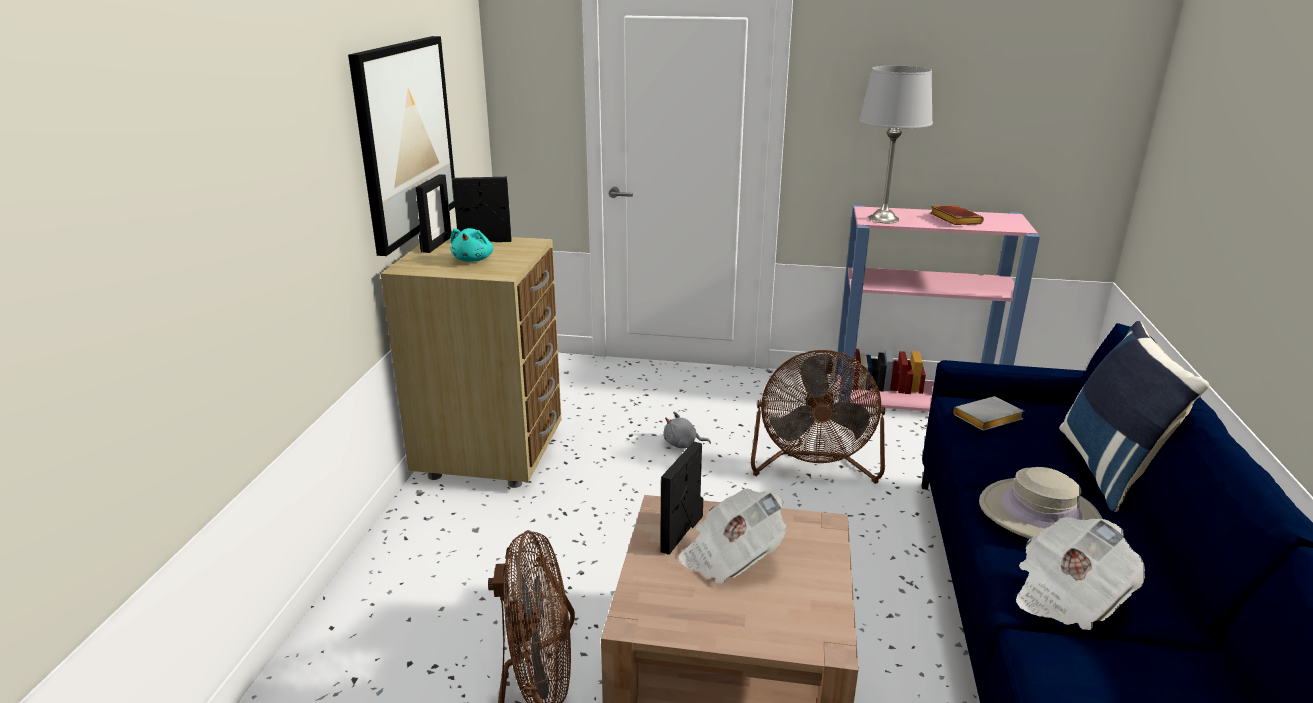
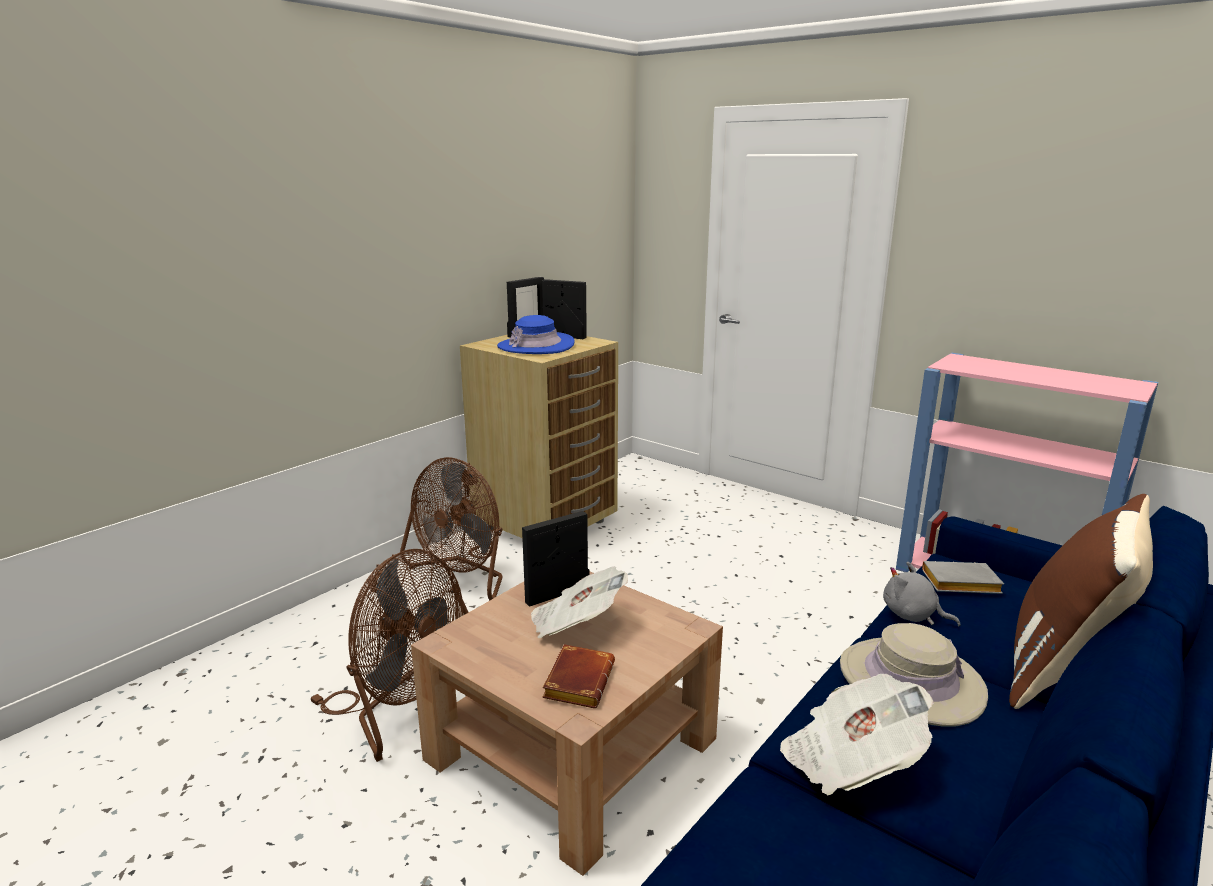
camera: 30 degrees right, 5 degrees down
(405, 140) = (512, 244): picture -> none
(473, 259) = (536, 346): turquoise plush toy -> blue hat
(682, 444) = (710, 557): grey plush toy -> grey plush toy (912, 615)
(809, 465) = (817, 606): brown fan -> brown fan (464, 574)
(883, 219) = (965, 366): grey table lamp -> none
(953, 220) = (1051, 377): brown book -> brown book (577, 681)
(1110, 470) = (1064, 670): blue pillow -> brown pillow

